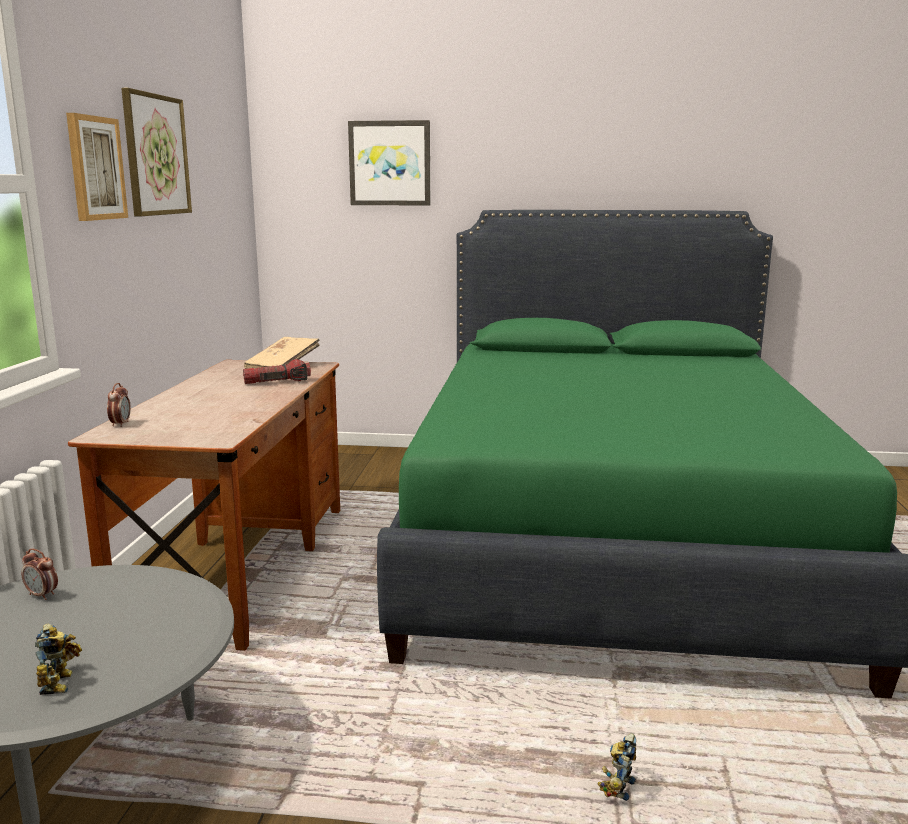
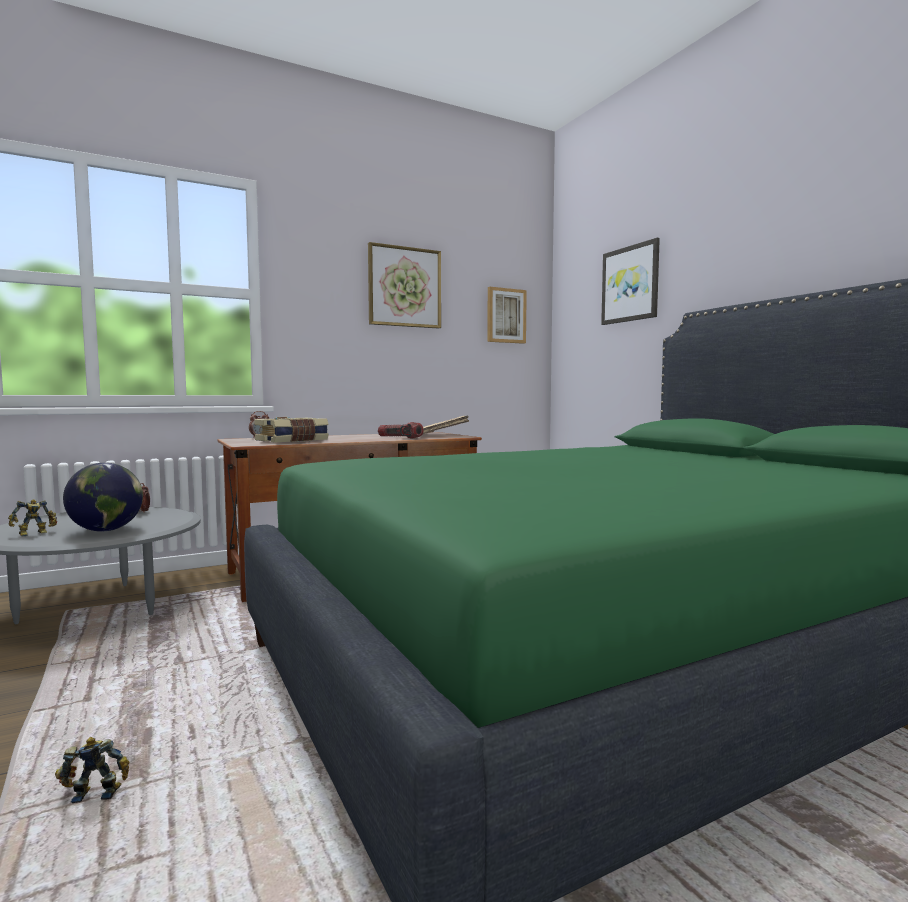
camera: 55 degrees right, 10 degrees down
(95, 168) = (328, 290): picture -> picture (506, 315)
(140, 628) = (105, 530): none -> globe
(219, 419) = (293, 441): none -> book

